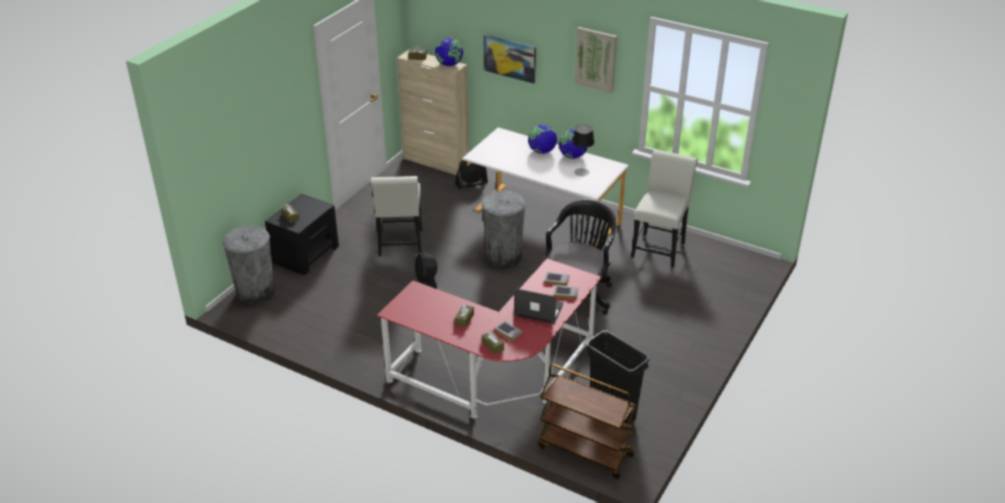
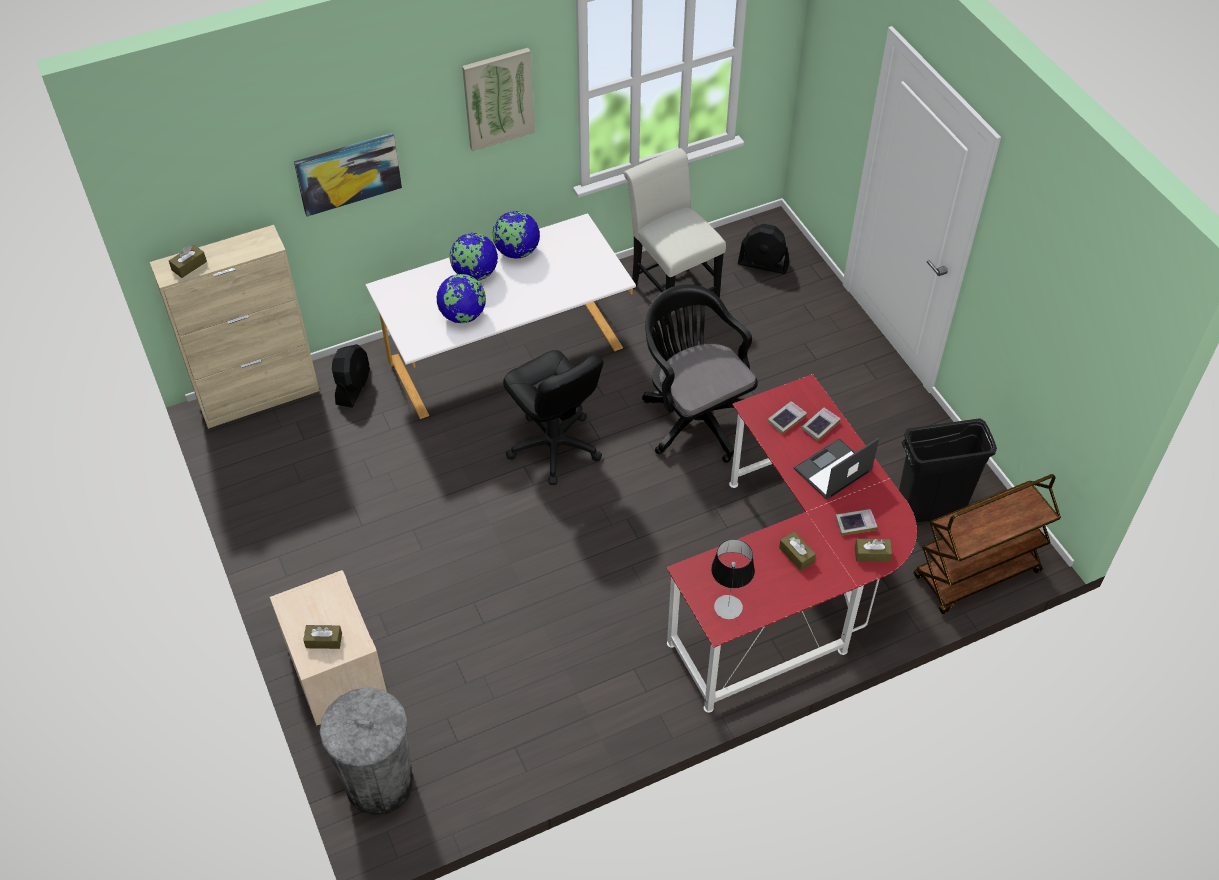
camera: 55 degrees left, 15 degrees up
(306, 254) = (336, 669): black nightstand -> beige nightstand
(400, 245) = (422, 544): white chair -> none
(427, 283) = (537, 559): black fan -> black fan (763, 264)
(449, 64) = (252, 243): globe -> globe (463, 315)
(503, 257) = (554, 447): grey trash can -> black office chair
(581, 172) = (562, 264): table lamp -> table lamp (728, 607)

